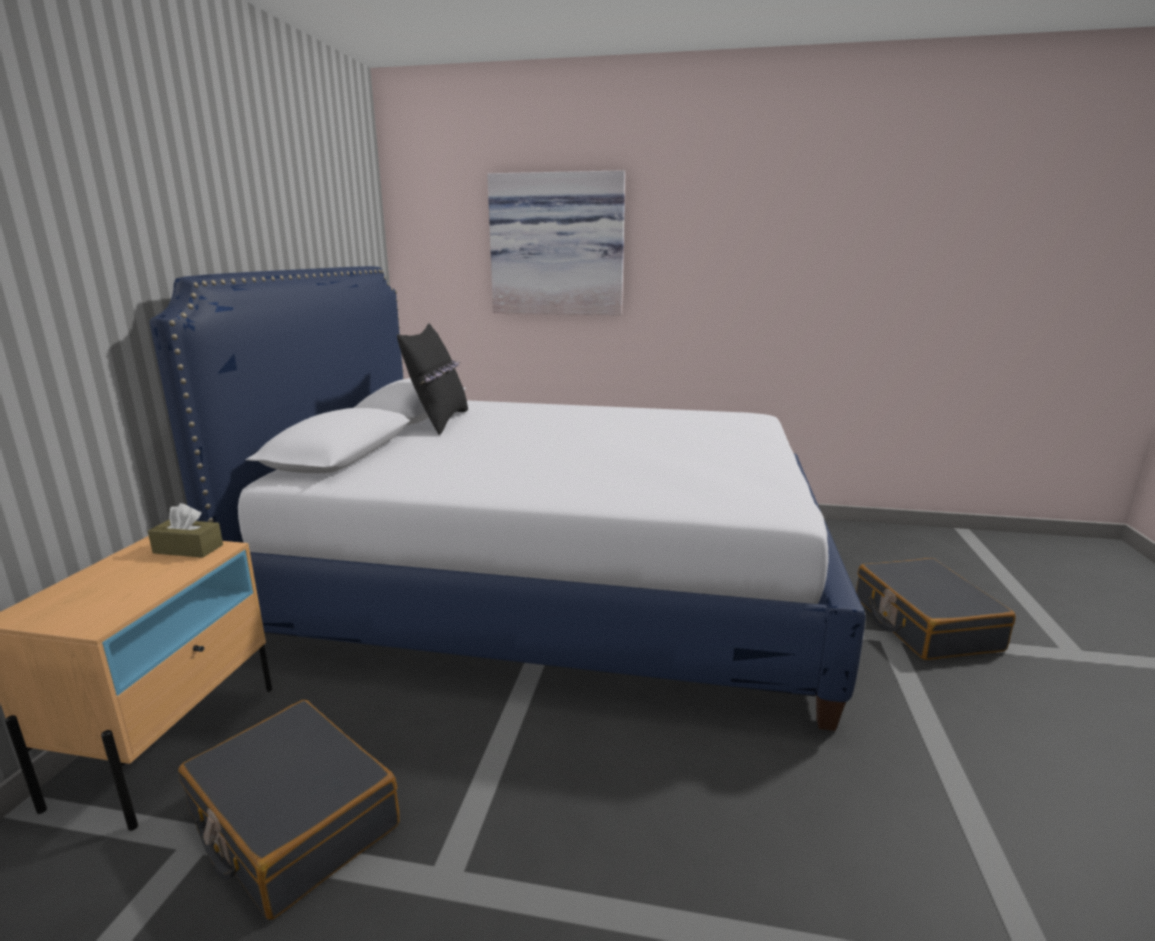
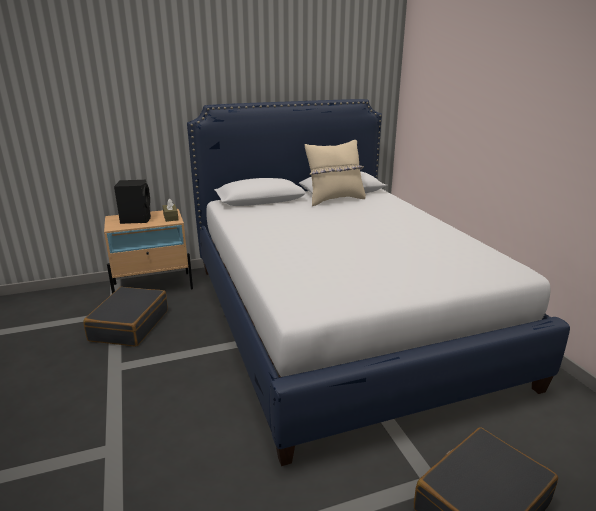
camera: 60 degrees right, 5 degrees up
(108, 586) = (136, 219): none -> black speaker
(438, 421) = (335, 200): black pillow -> beige pillow
(557, 245) = (473, 93): picture -> none

